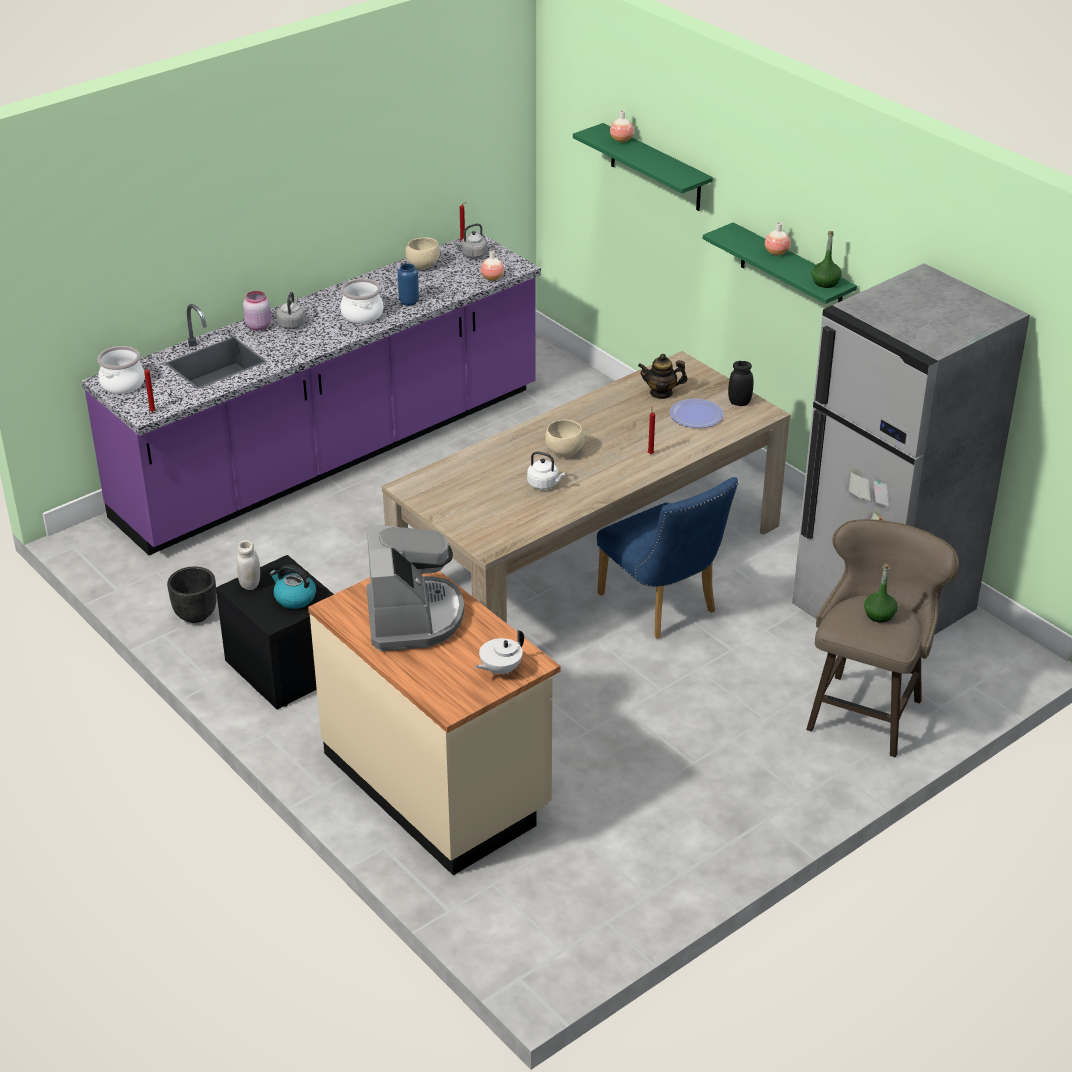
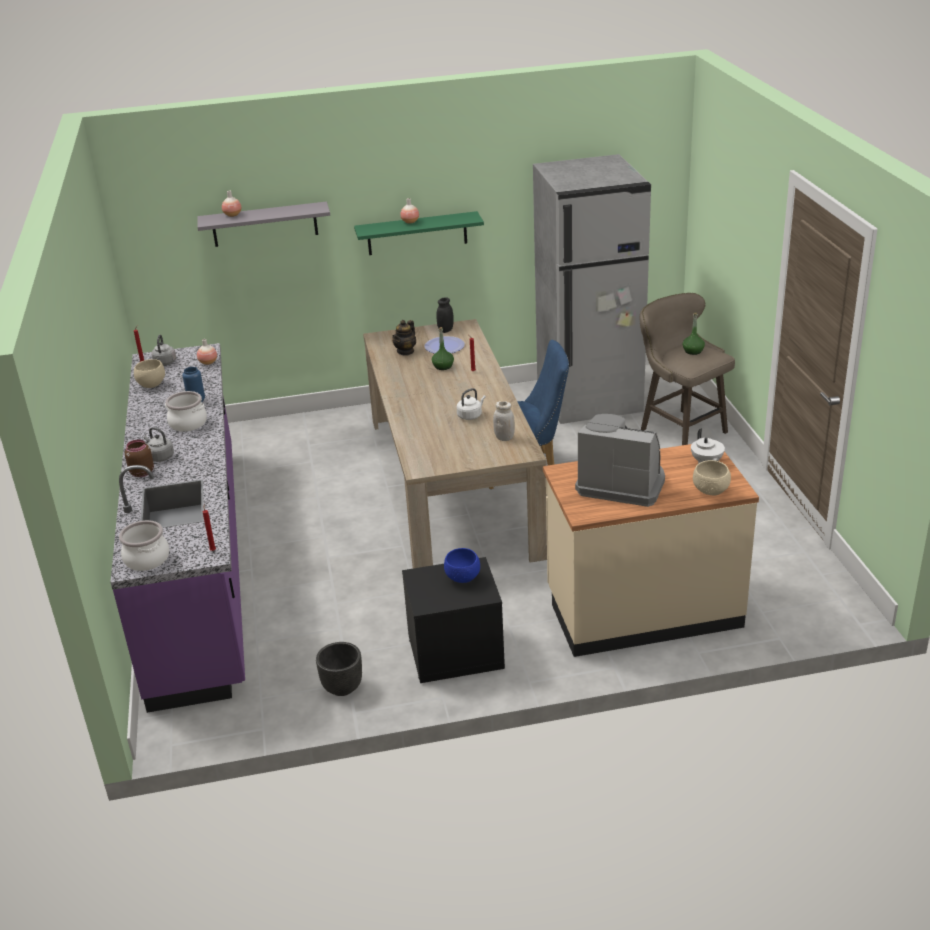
camera: 60 degrees left, 5 degrees down
(250, 584) = (426, 597): white jar -> white jar (504, 438)
(258, 326) = (141, 473): pink jar -> brown jar
(294, 598) = (463, 578): kettle -> blue bowl
(565, 453) = (440, 400): beige bowl -> beige bowl (711, 491)
(655, 168) = (264, 224): green shelf -> grey shelf
(825, 282) = (464, 217): green bottle -> green bottle (443, 366)

